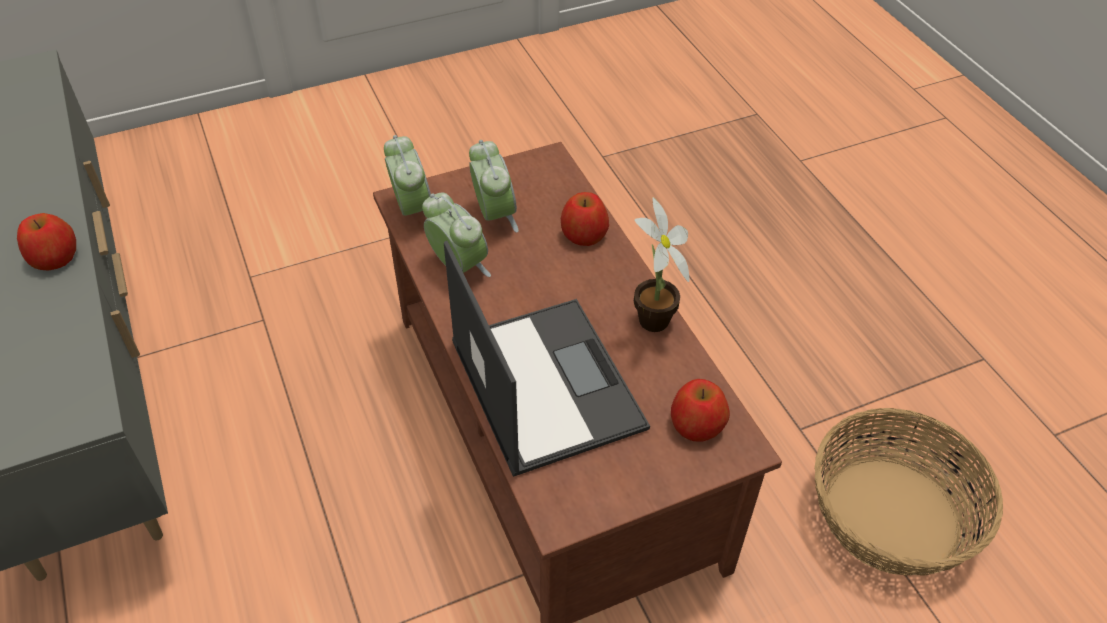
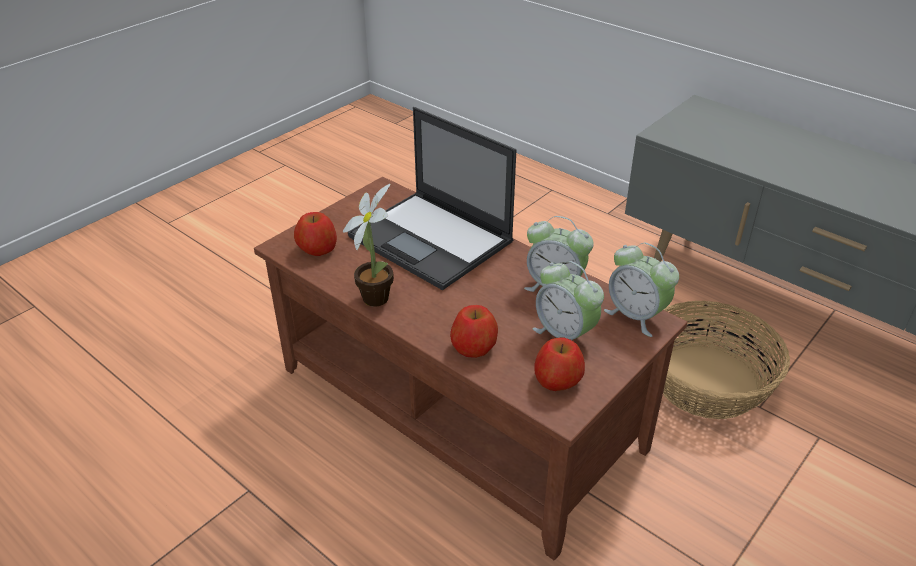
camera: 155 degrees right, 10 degrees down
(54, 257) = (806, 181): apple -> apple (557, 380)
(891, 514) = (164, 448): basket -> basket (706, 382)

